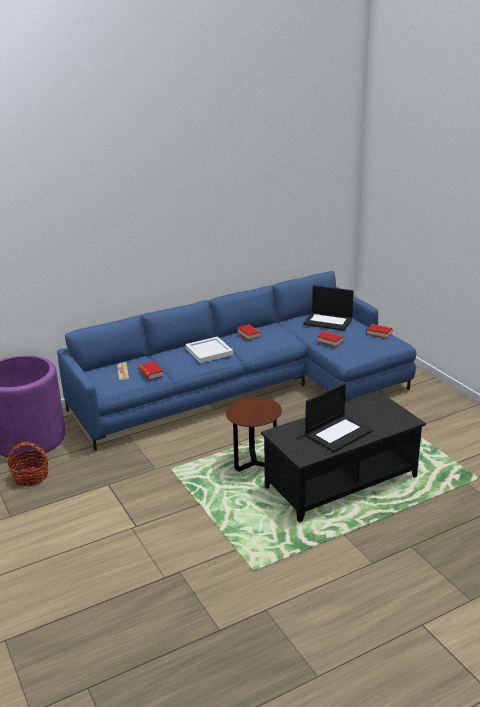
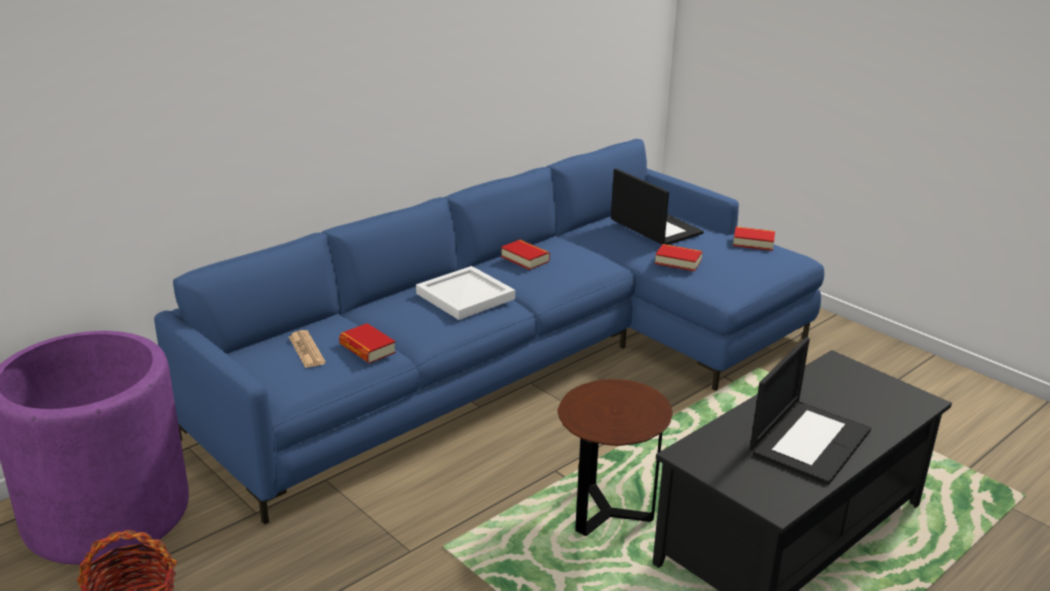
camera: 15 degrees left, 0 degrees up
(328, 321) = (654, 227): laptop -> laptop turned 135 degrees counterclockwise

